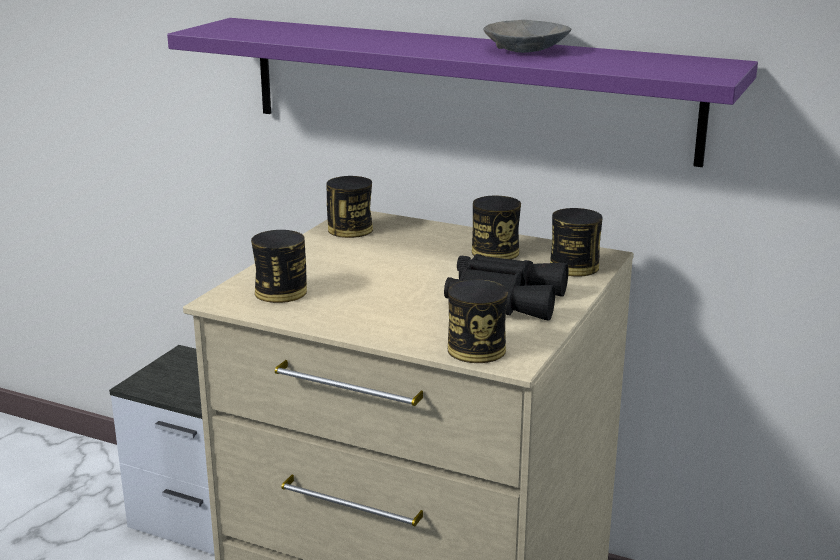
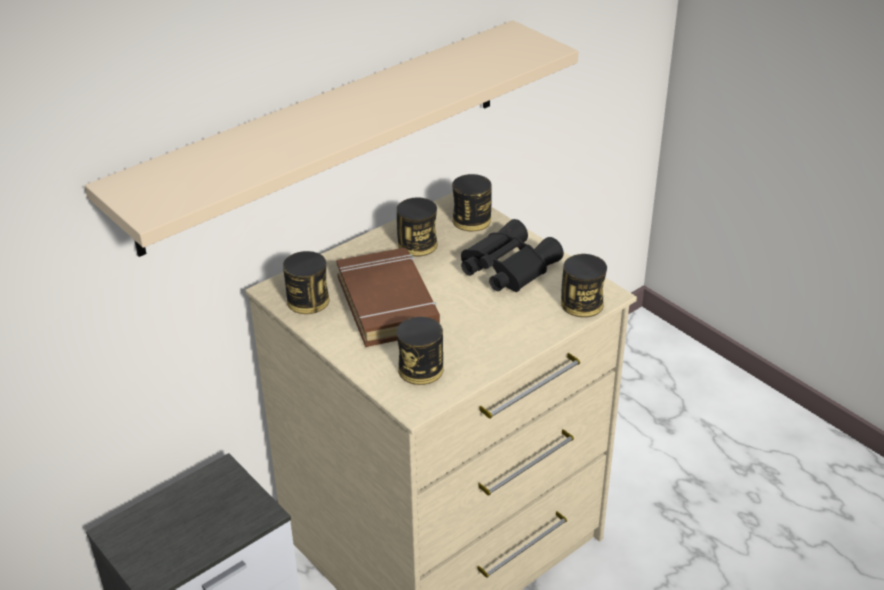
camera: 65 degrees left, 15 degrees up
(377, 259) = (388, 304): none -> brown book
(465, 88) = (325, 134): purple shelf -> beige shelf
(525, 49) = (402, 84): grey bowl -> none

